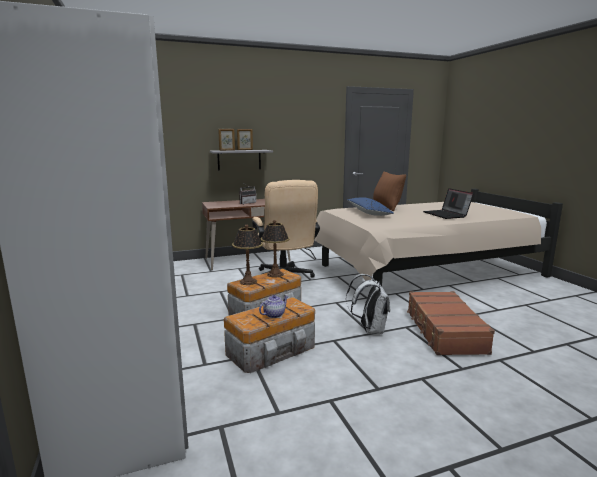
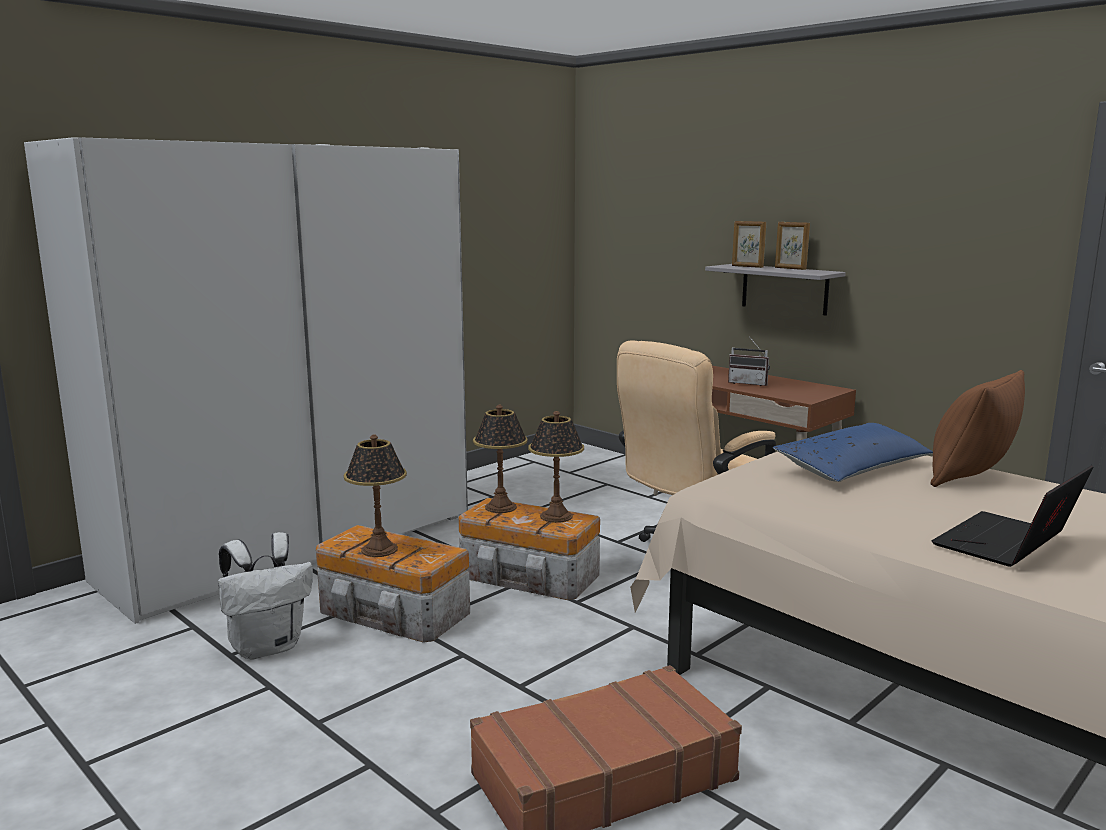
camera: 65 degrees right, 0 degrees up
(274, 314) = (379, 550): teapot -> table lamp
(369, 330) = (534, 682): white backpack -> white backpack (268, 646)

